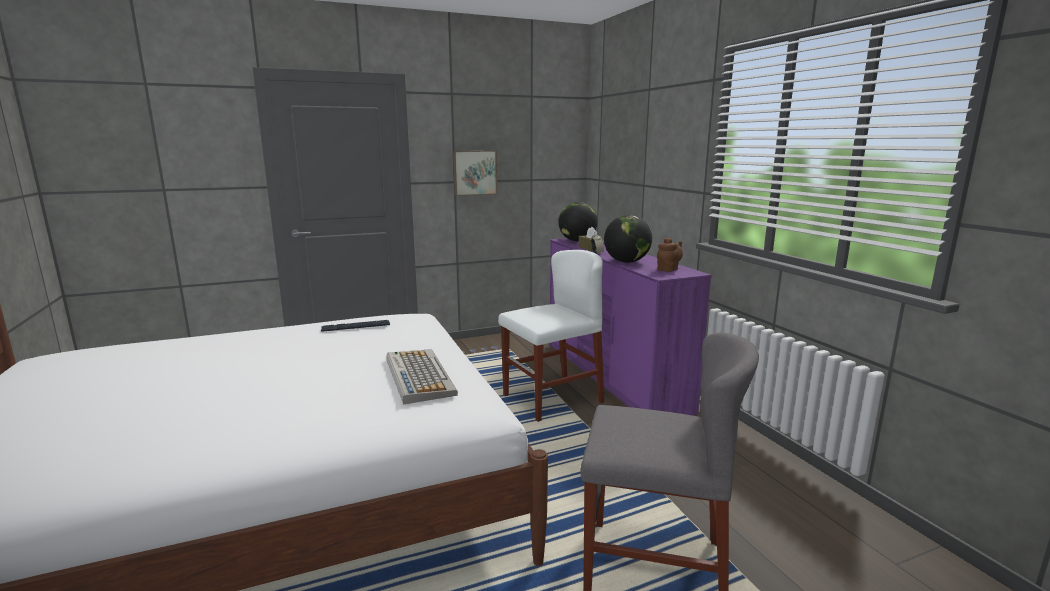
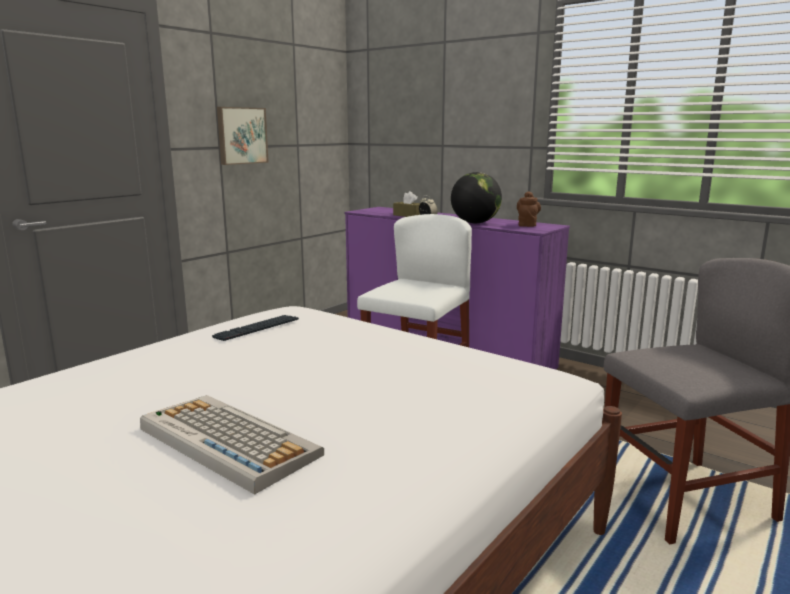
camera: 30 degrees left, 0 degrees up
(418, 376) = (444, 359): keyboard -> keyboard (226, 441)
(577, 241) = (377, 211): globe -> none

